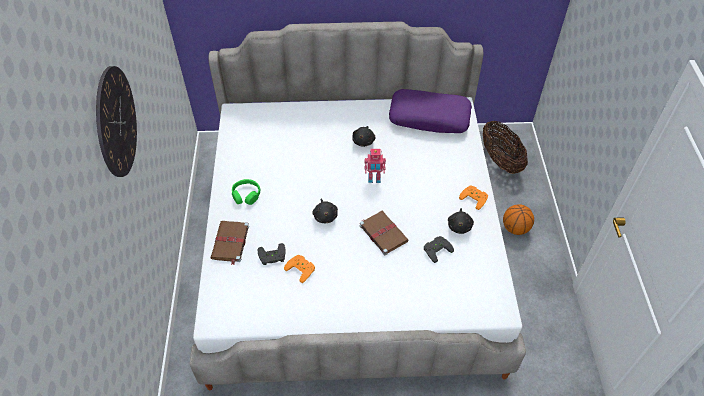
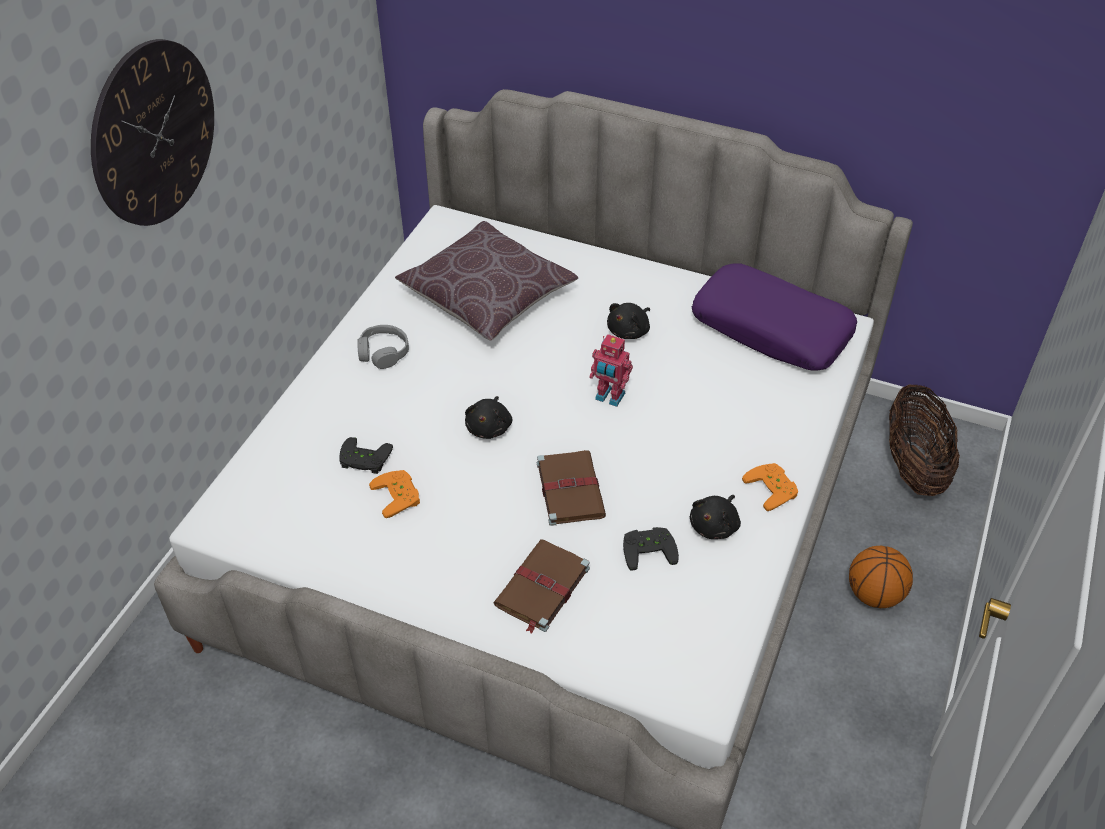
camera: 25 degrees right, 5 degrees down
(230, 243) = (313, 416): brown book -> brown book (541, 588)
(246, 195) = (383, 352): green headphones -> grey headphones
(282, 145) = (487, 296): none -> brown pillow

